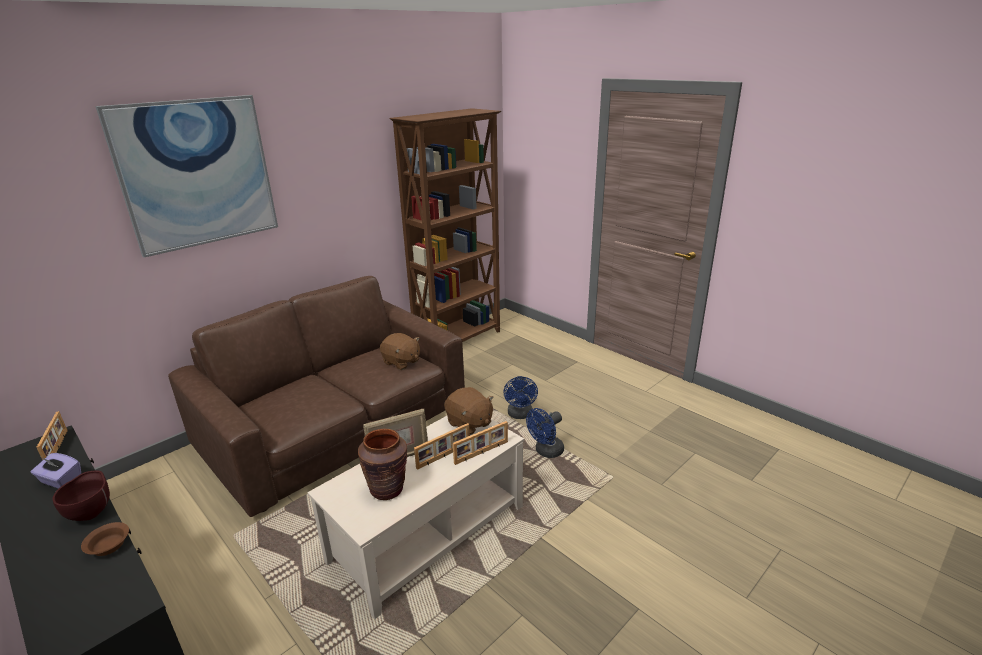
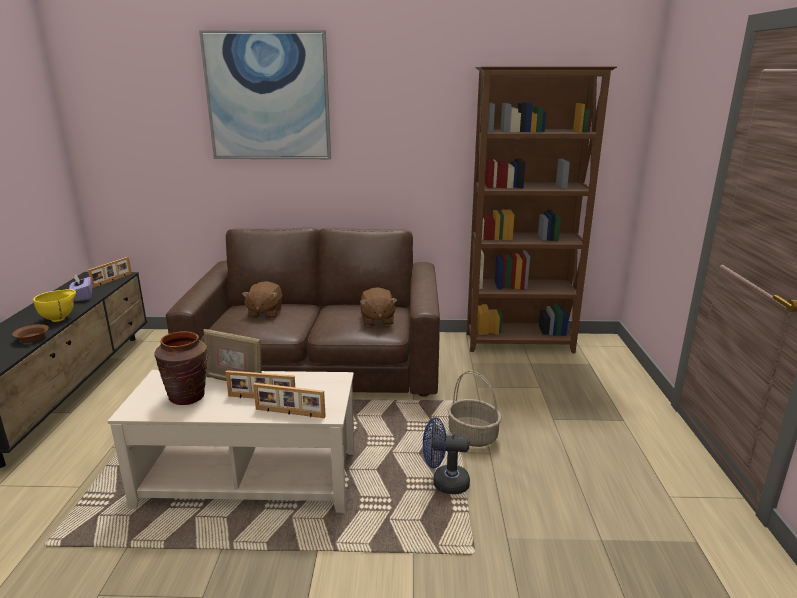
camera: 45 degrees right, 5 degrees down
(92, 513) = (60, 319): brown bowl -> yellow bowl
(469, 424) = (325, 387): brown plush toy -> brown plush toy (264, 313)
(520, 415) = (473, 436): blue fan -> basket

